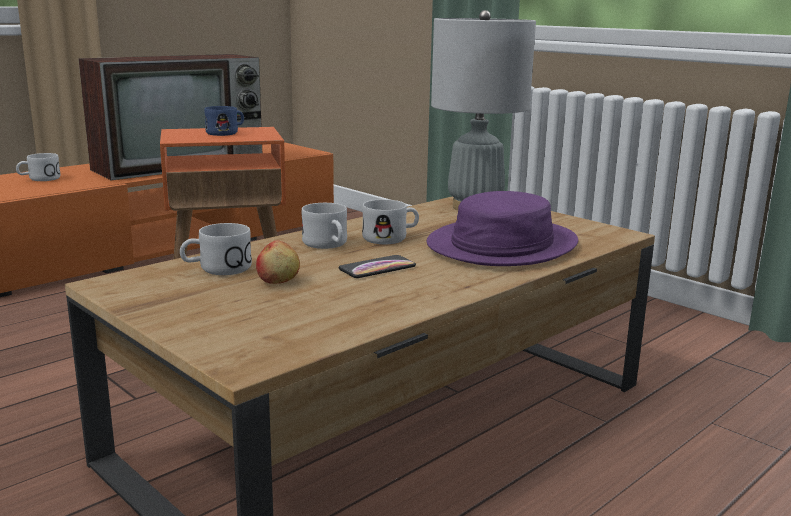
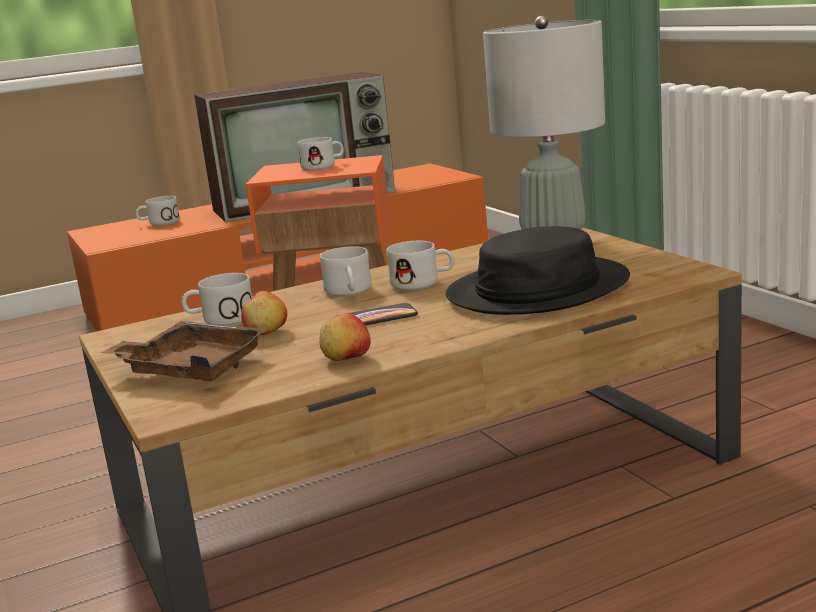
camera: 20 degrees right, 0 degrees up
(226, 133) = (324, 166): blue mug -> white mug
(230, 316) = (192, 368): none -> brown tray
(386, 306) = (346, 359): none -> apple
(502, 245) = (537, 289): purple hat -> black hat

